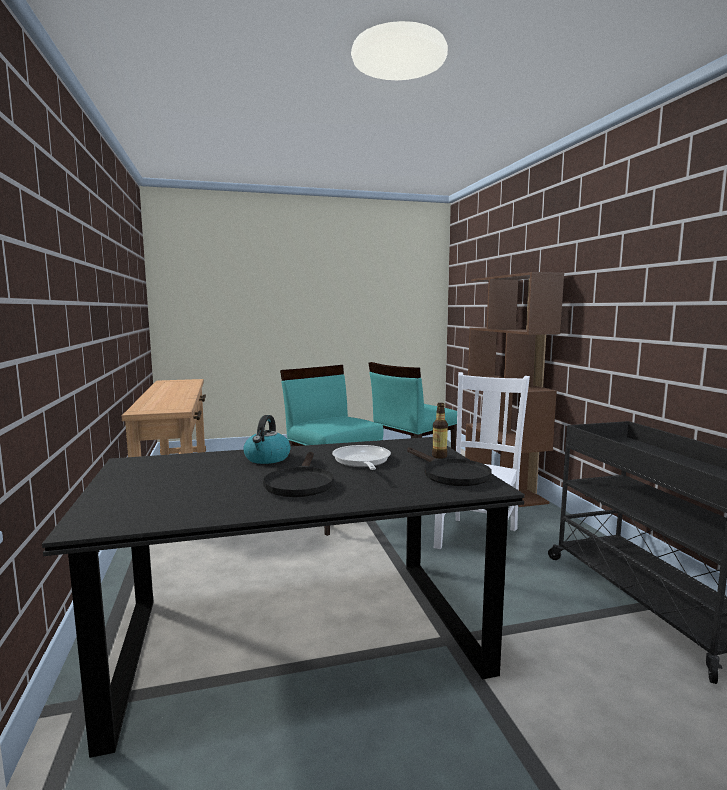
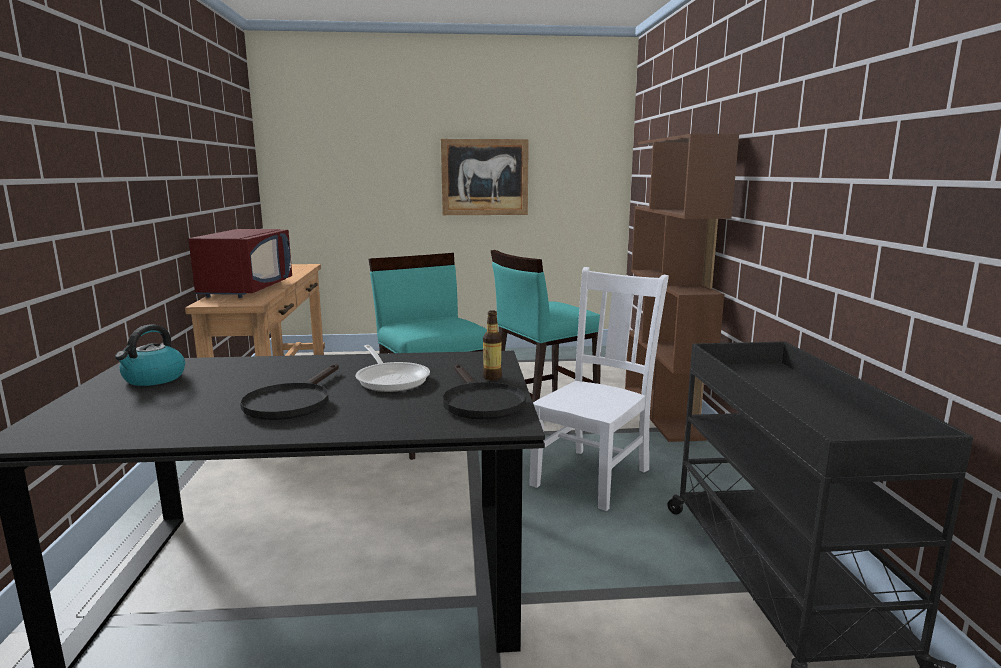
camera: 10 degrees right, 5 degrees up
(162, 400) = (247, 289): none -> red microwave
(267, 458) = (288, 369): kettle -> kettle (153, 379)
(337, 307) = (485, 177): none -> picture
(361, 462) = (391, 379): frying pan -> frying pan turned 150 degrees clockwise

